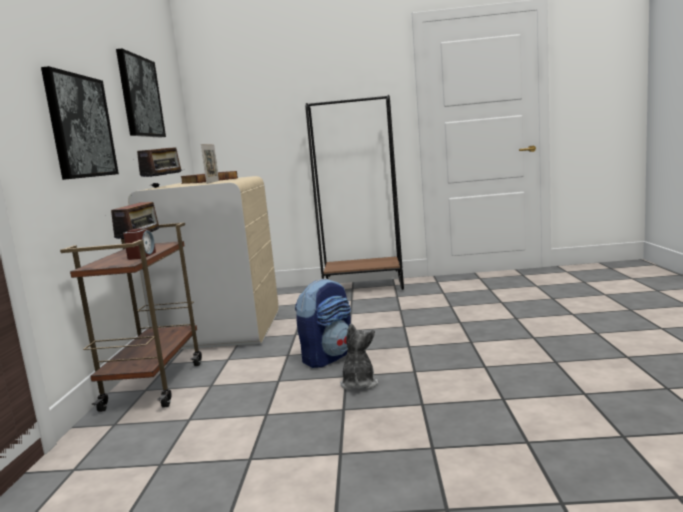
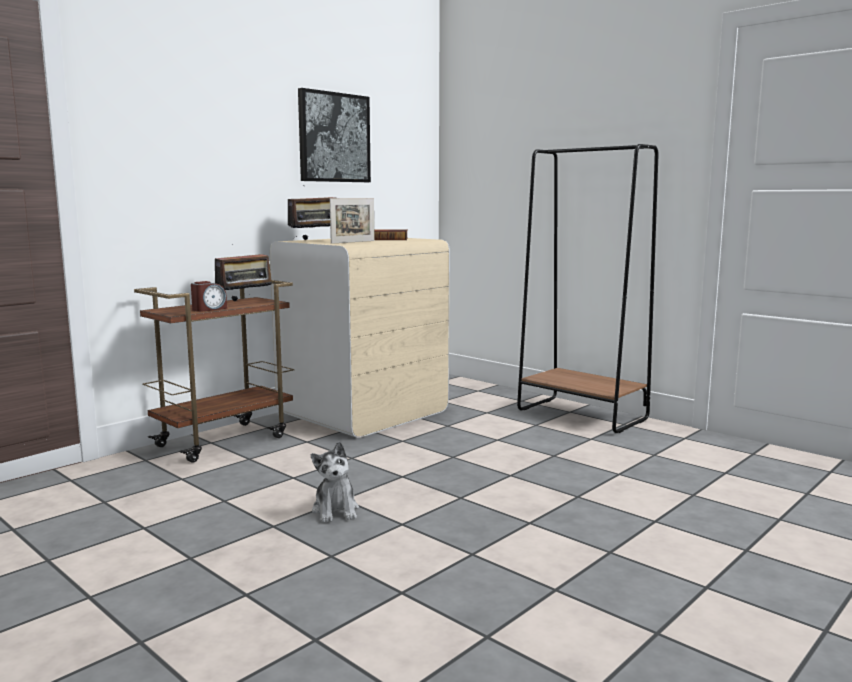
camera: 40 degrees right, 0 degrees up
(80, 126) = (210, 173): picture -> none
(328, 357) = (372, 475): backpack -> none
(359, 383) = (336, 510): plush toy -> plush toy turned 120 degrees clockwise

